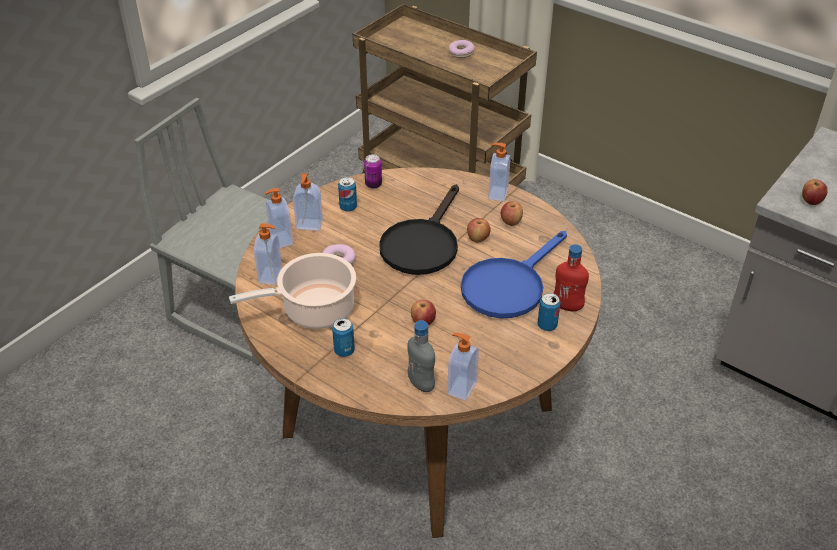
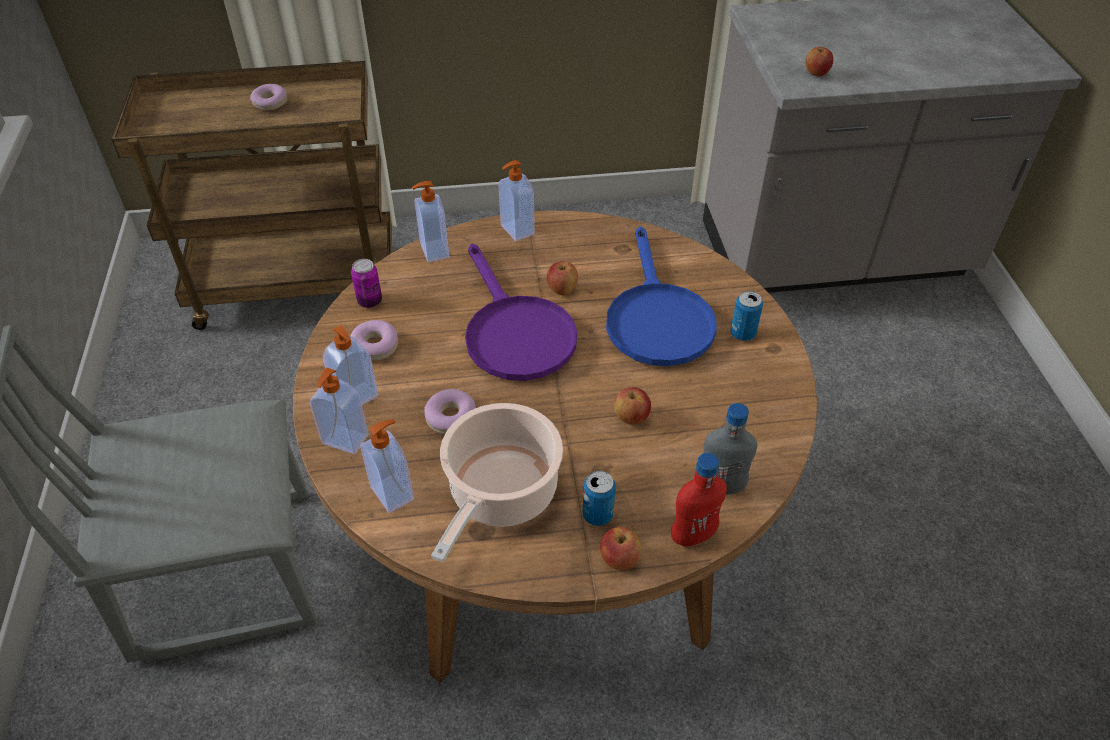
camera: 45 degrees left, 5 degrees up
(348, 207) = (375, 346): can -> donut
(422, 244) = (514, 332): black frying pan -> purple frying pan
(461, 388) = (760, 459): soap dispenser -> soap dispenser (433, 251)
(510, 222) = (569, 252): apple -> apple (619, 560)
(567, 306) = (733, 302): red bottle -> red bottle (693, 535)

